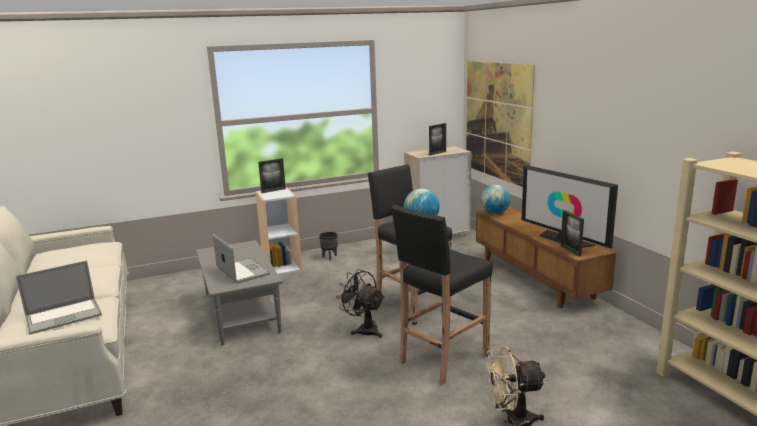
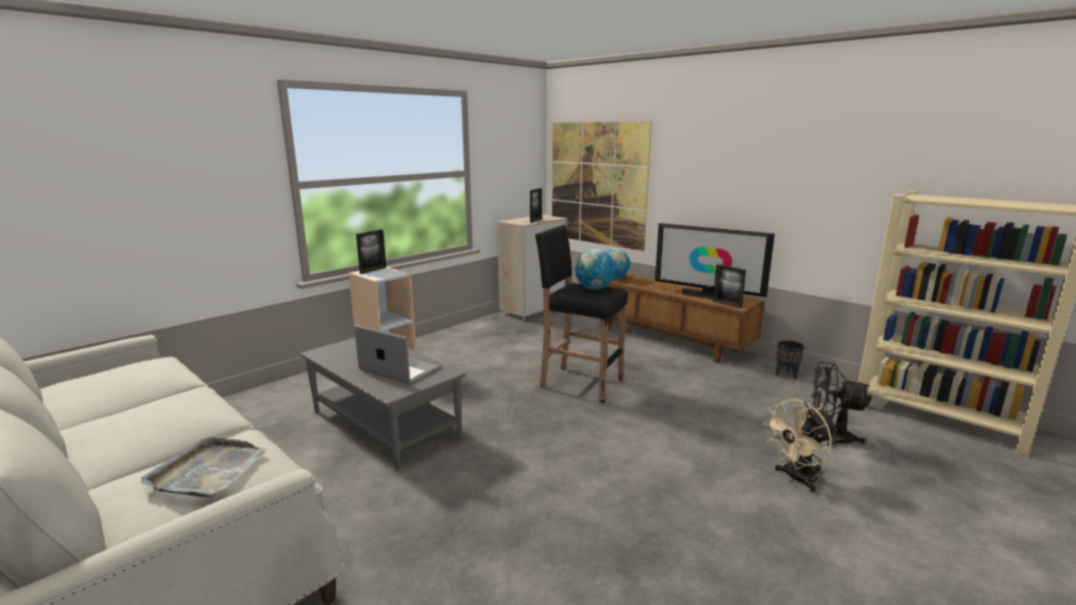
camera: 25 degrees left, 0 degrees up
(64, 316) = (207, 471): laptop -> grey tray
(330, 257) = (437, 347): black planter -> black planter (786, 374)
(364, 329) = (556, 417): black fan -> black fan (830, 437)
(442, 359) = (668, 432): black stool -> none

